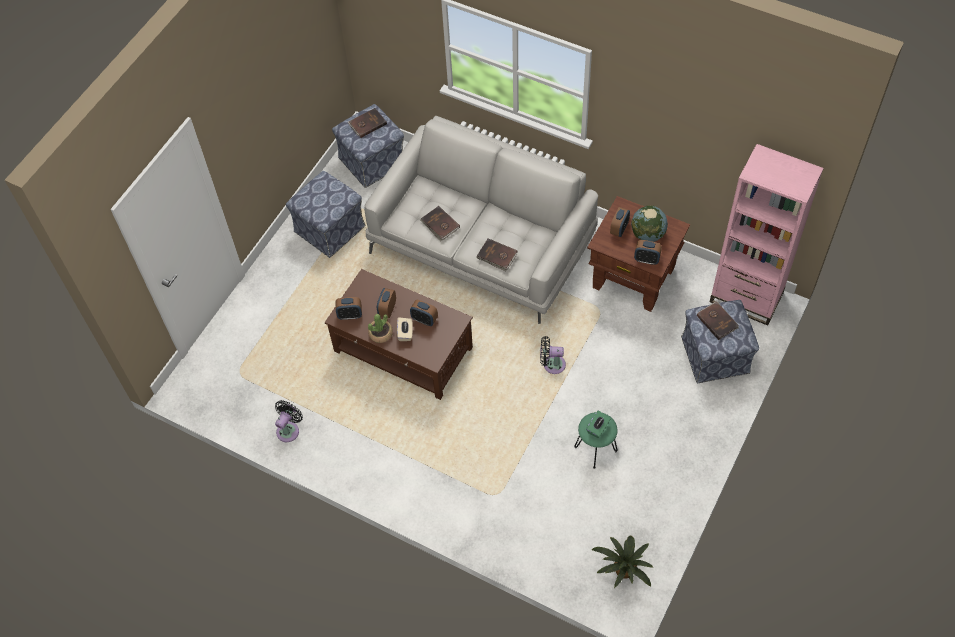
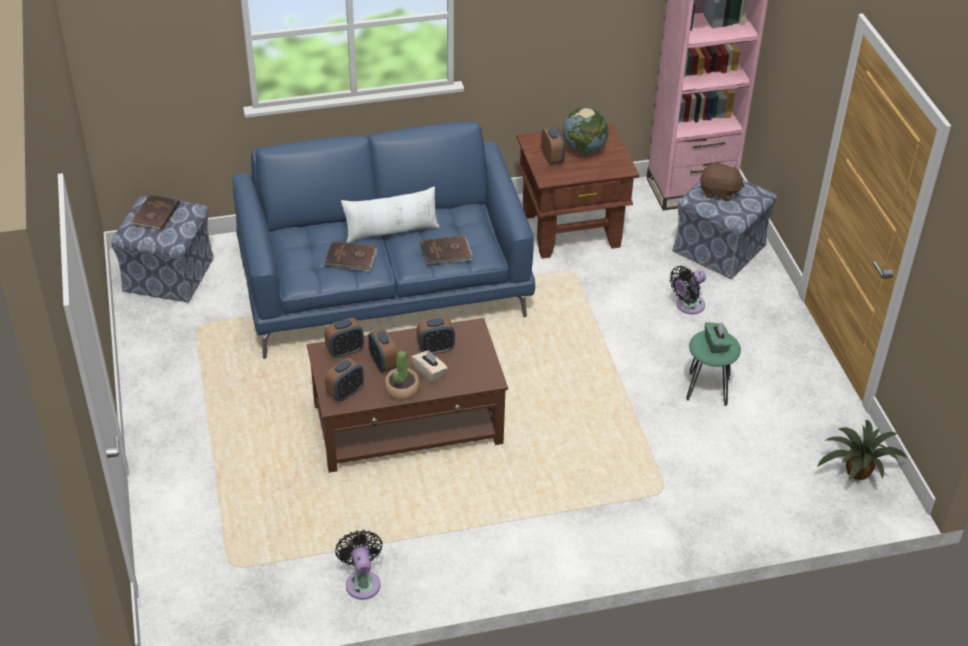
camera: 45 degrees left, 15 degrees down
(330, 228) = (188, 361): ottoman -> none
(482, 219) = (391, 231): none -> white pillow
(483, 244) = (384, 282): grey sofa -> blue sofa
(551, 364) = (579, 344): black fan -> black fan (687, 306)
(646, 259) = (608, 168): alarm clock -> alarm clock (345, 351)
(717, 321) = (719, 192): brown book -> brown plush toy

